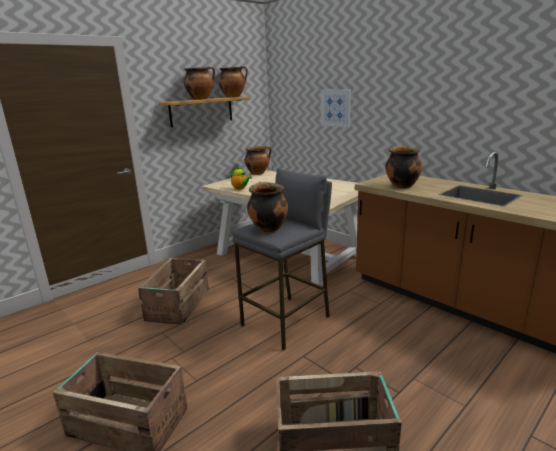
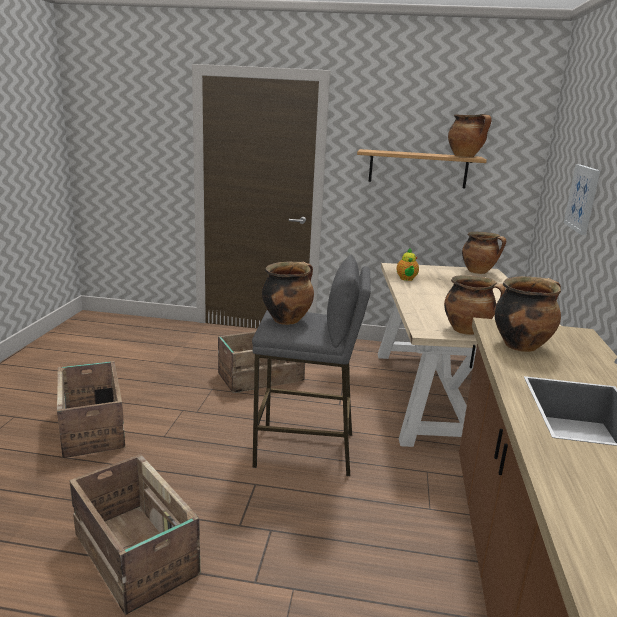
camera: 50 degrees right, 0 degrees up
(201, 99) = (409, 153): cooking pot -> cooking pot (467, 330)

